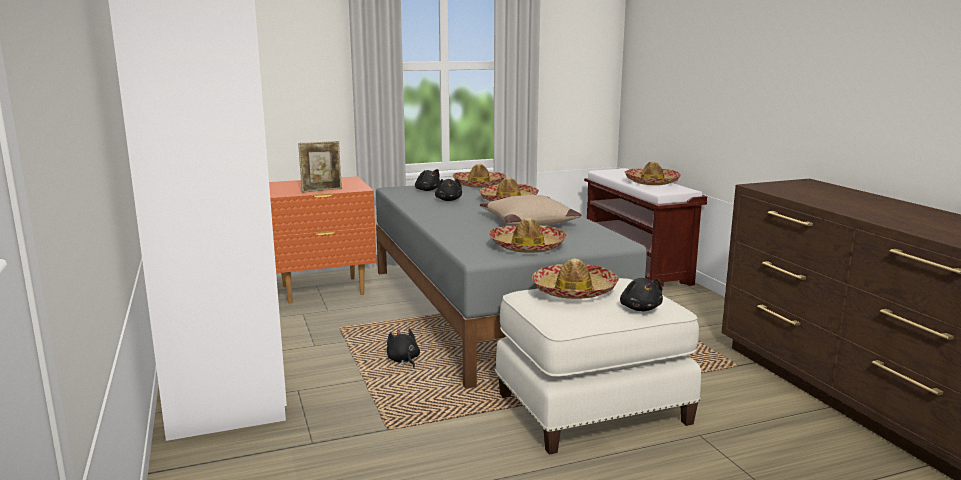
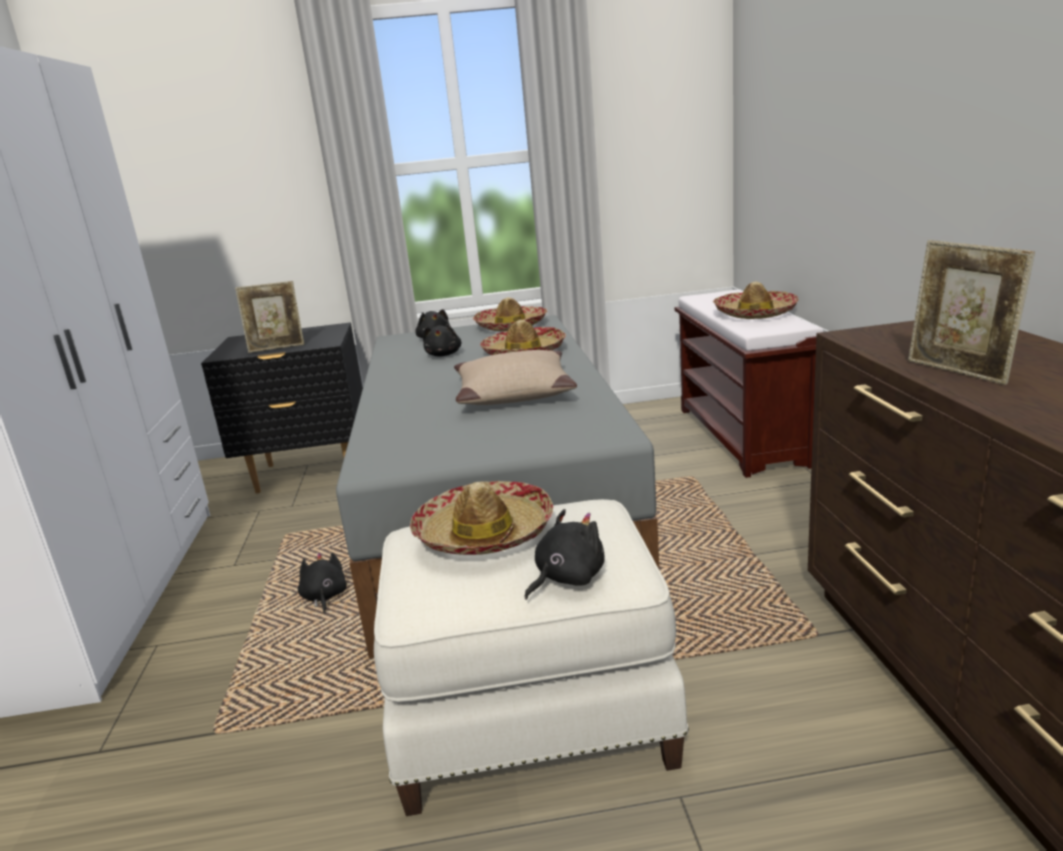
camera: 15 degrees right, 5 degrees up
(323, 290) = (309, 473): orange nightstand -> black nightstand
(527, 246) = (463, 444): hat -> none
(640, 308) = (566, 578): black plush toy -> black plush toy turned 135 degrees counterclockwise
(826, 201) = (959, 371): none -> picture frame

